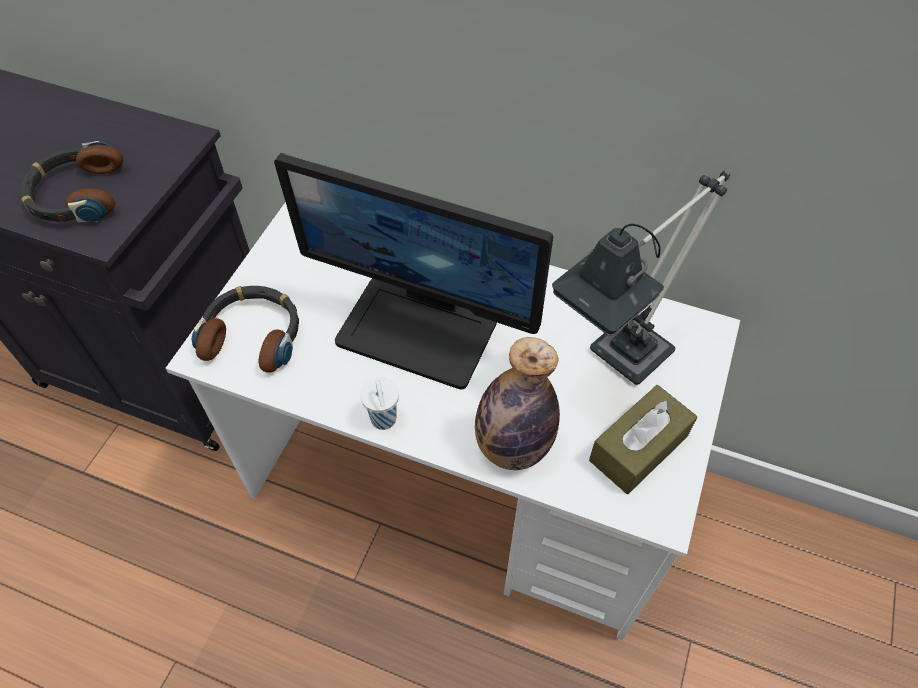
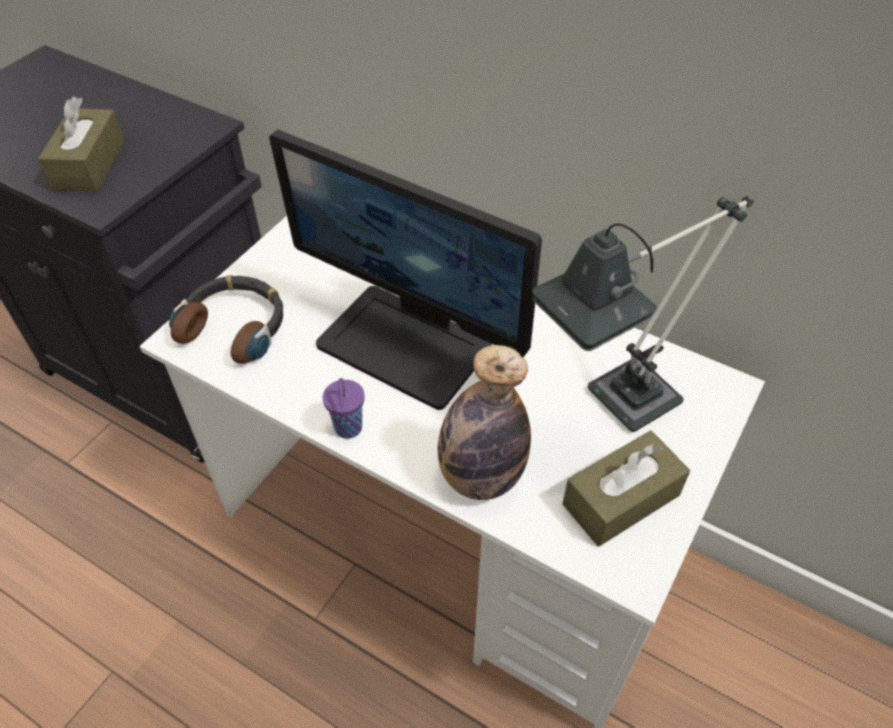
camera: 10 degrees right, 5 degrees down
(77, 194) = (89, 165): headphones -> brown tissue box
(384, 420) = (348, 429): white cup -> purple cup

